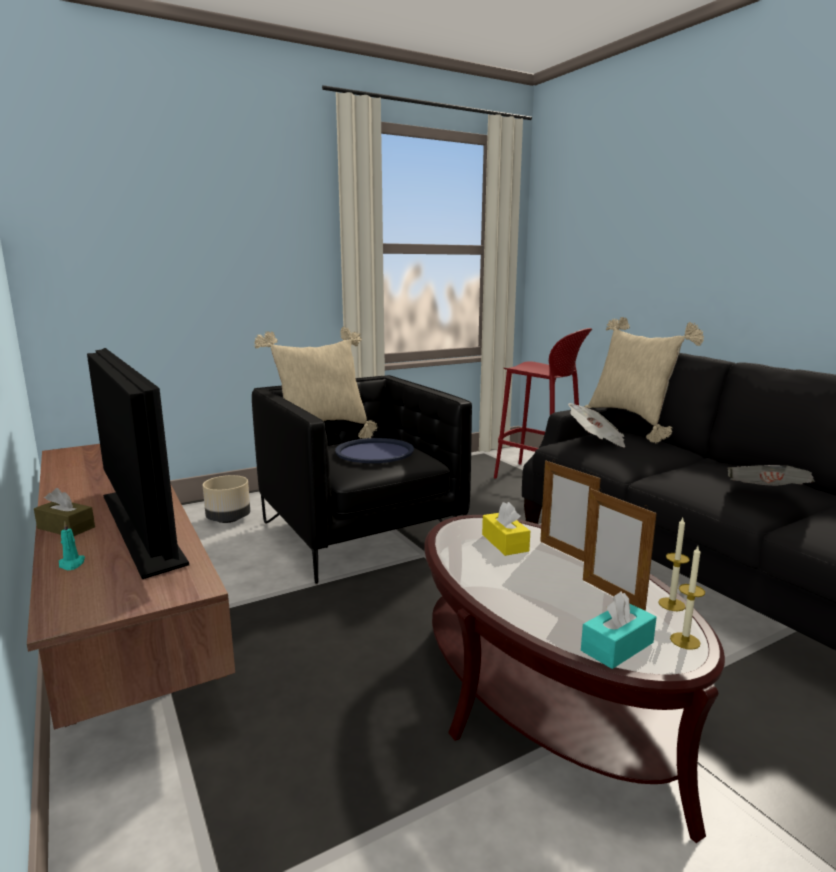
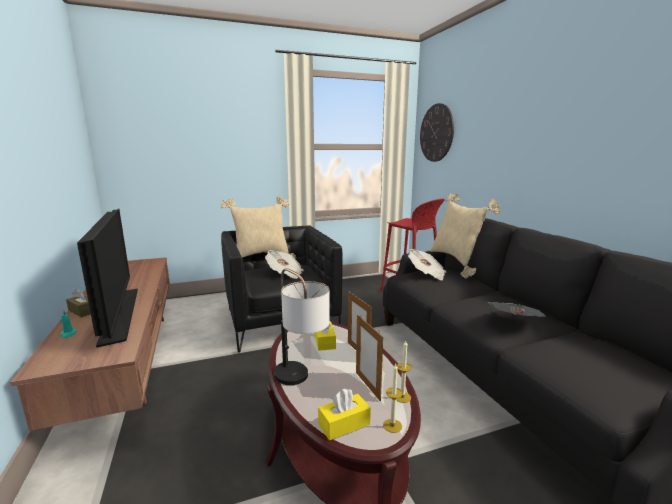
camera: 10 degrees right, 0 degrees up
(228, 519) = (211, 306): beige planter -> none
(374, 452) = (285, 274): blue tray -> newspaper
(512, 601) = (300, 383): none -> table lamp
(568, 228) = (436, 133): none -> wall clock
(617, 646) = (344, 424): turquoise tissue box -> yellow tissue box

